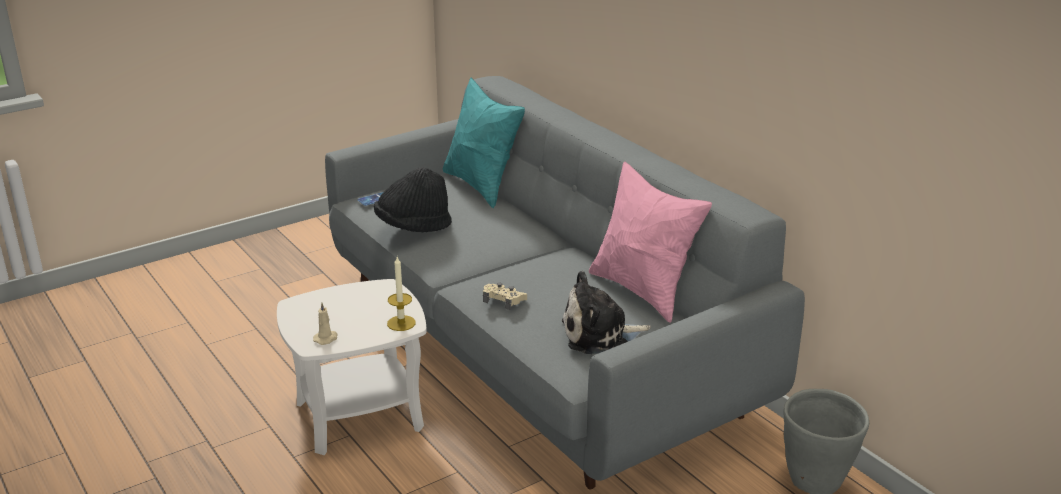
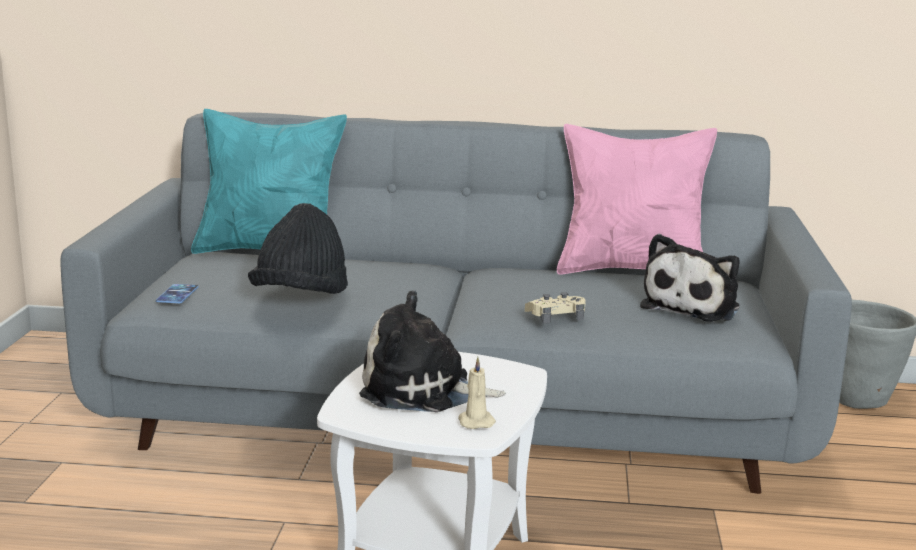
camera: 50 degrees left, 10 degrees down
(346, 310) = (423, 390): none -> plush toy
(401, 323) = (510, 375): candle -> none

